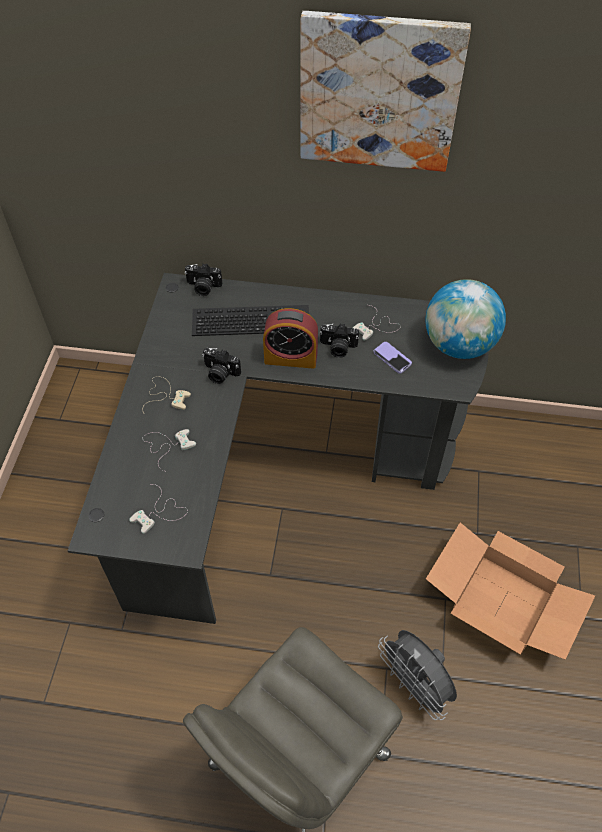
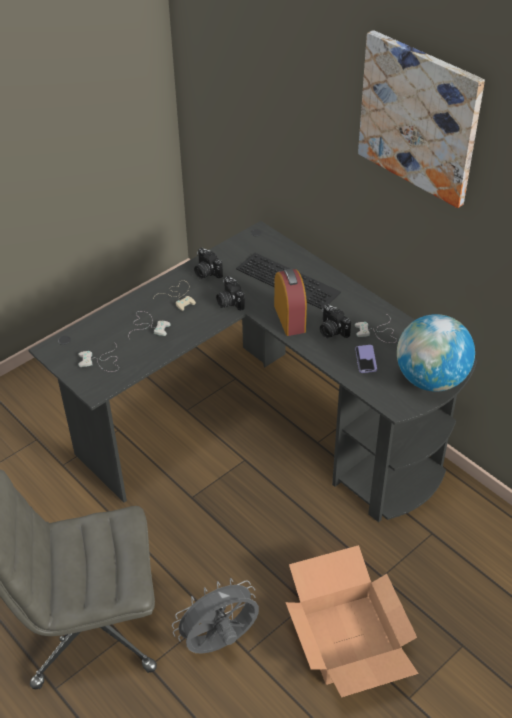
camera: 40 degrees right, 10 degrees down
(203, 287) = (277, 243): camera -> camera (206, 272)
(291, 357) = (289, 319): alarm clock -> alarm clock turned 150 degrees counterclockwise
(415, 685) = (220, 643): grey fan -> grey fan turned 60 degrees clockwise

